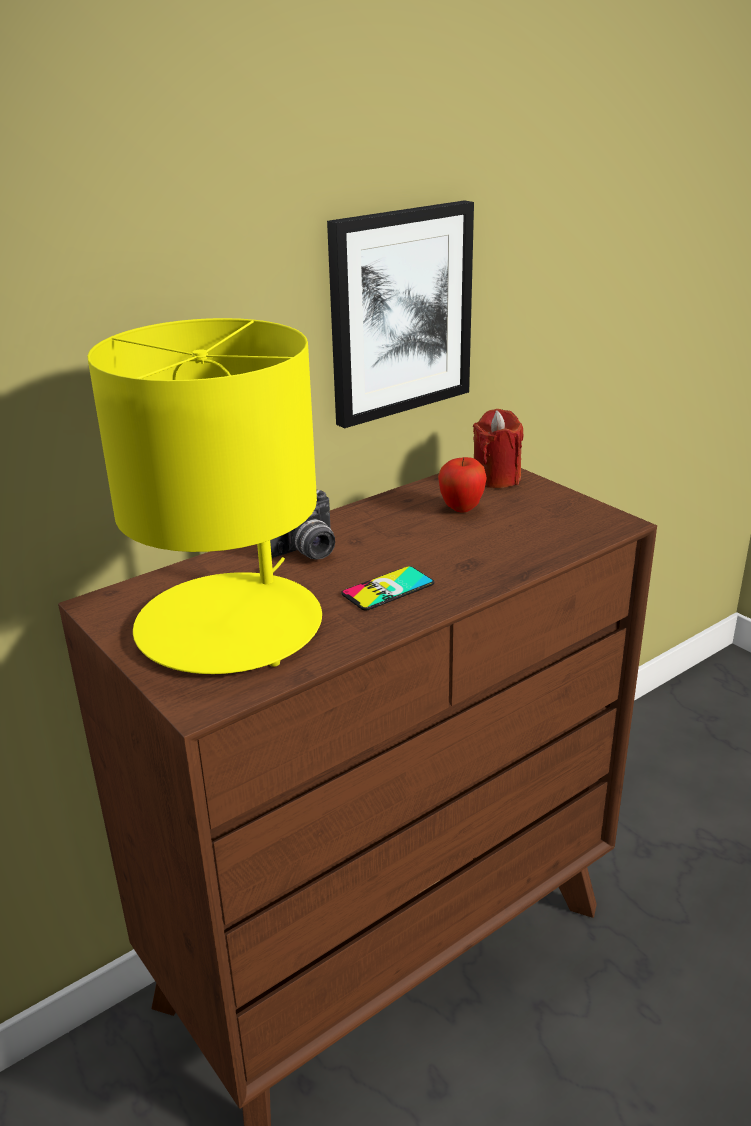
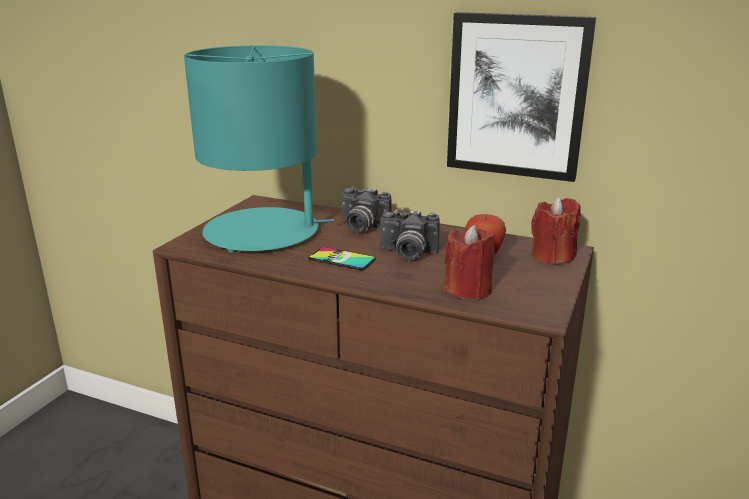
camera: 60 degrees right, 5 degrees down
(231, 624) = (263, 232): yellow table lamp -> turquoise table lamp
(415, 546) = (408, 254): none -> camera
(536, 540) = (468, 289): none -> red candle

